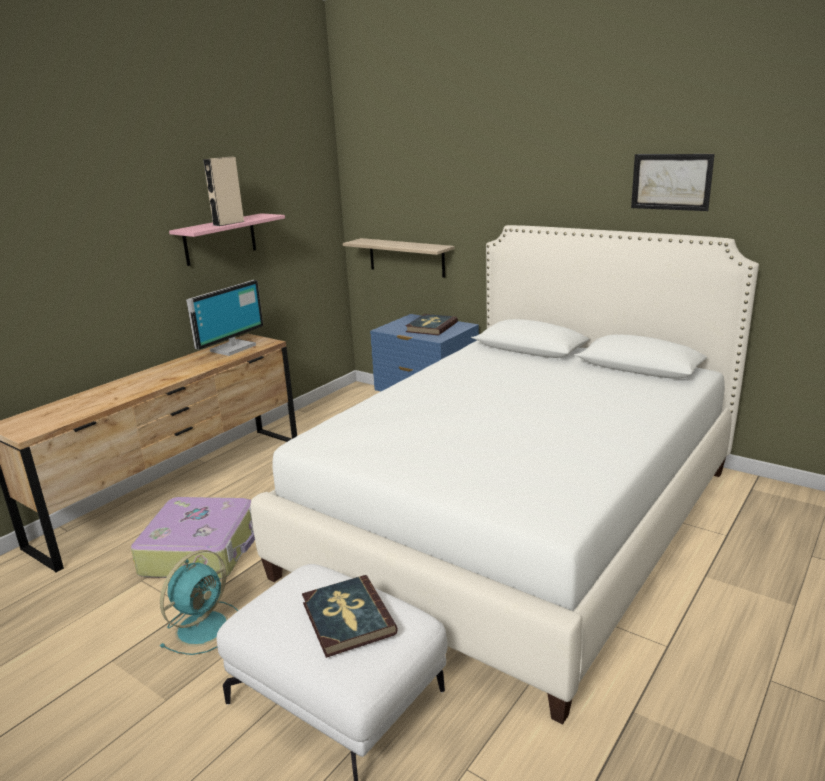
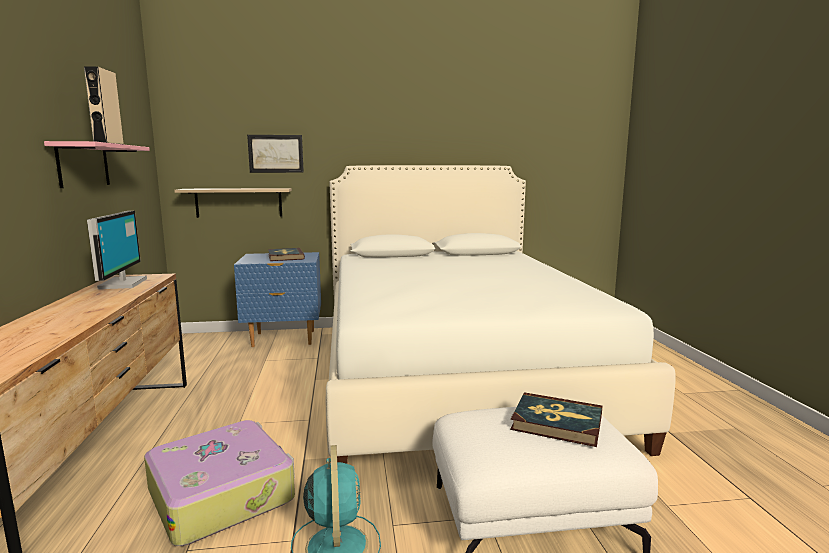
camera: 45 degrees left, 10 degrees down
(671, 182) = (465, 132): picture -> picture (276, 153)

